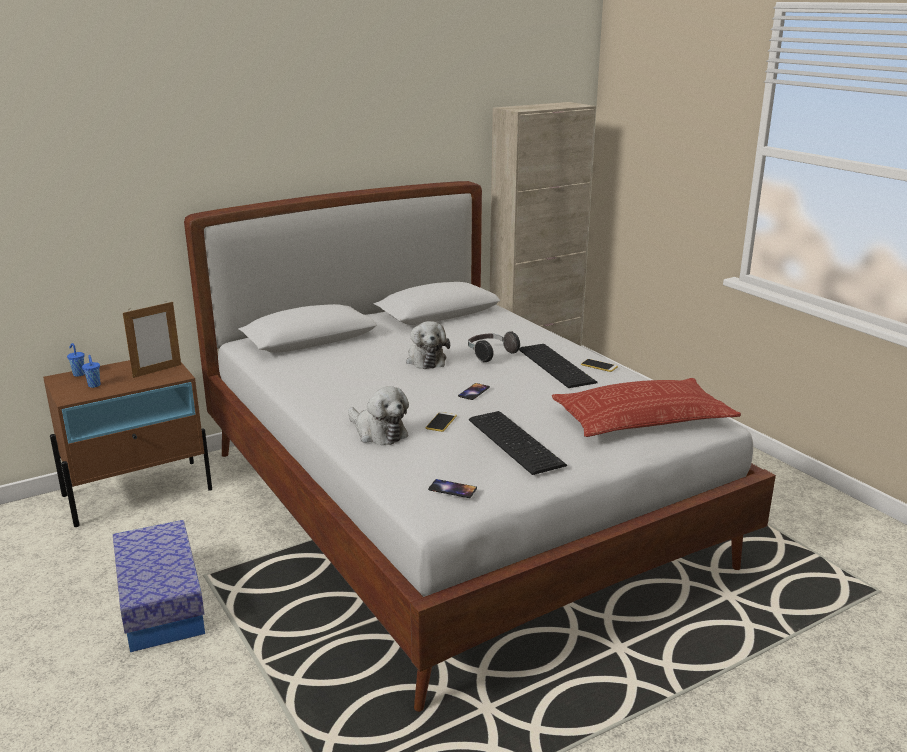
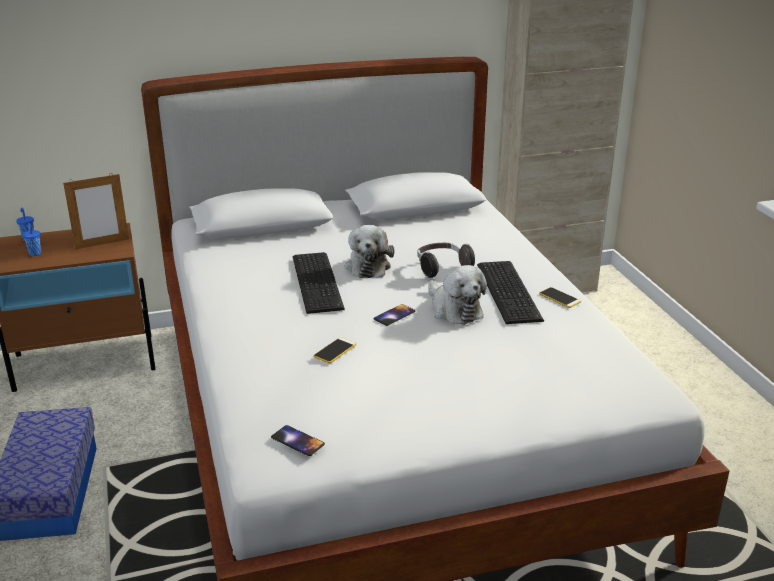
camera: 15 degrees right, 5 degrees up
(378, 432) = (264, 353): plush toy -> plush toy (454, 309)
(516, 441) = (404, 387): keyboard -> keyboard (319, 281)
(642, 418) = (571, 378): pillow -> none

